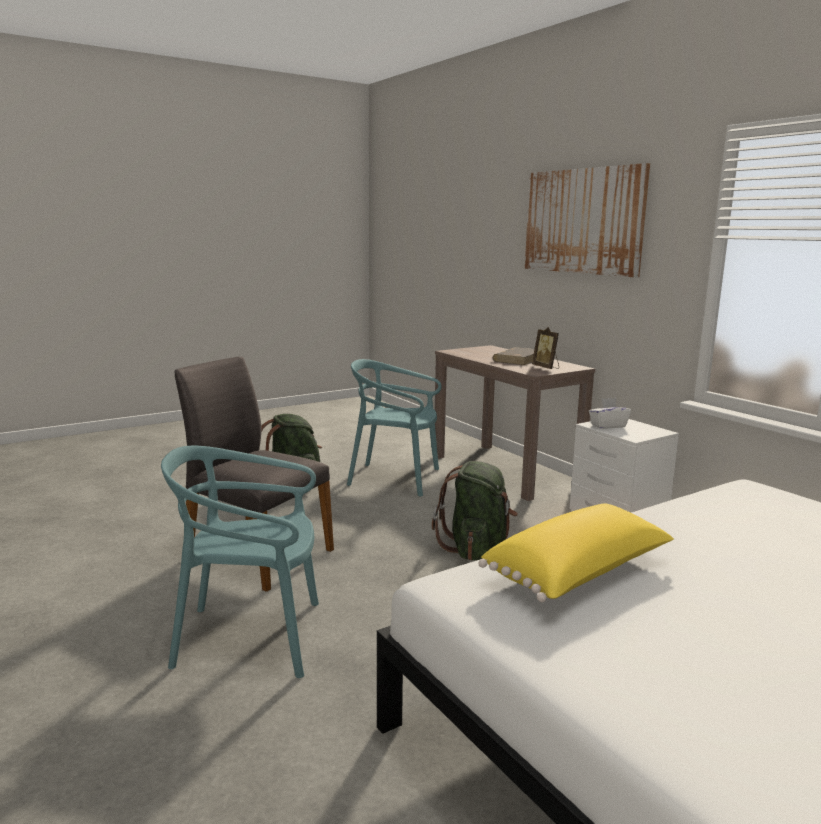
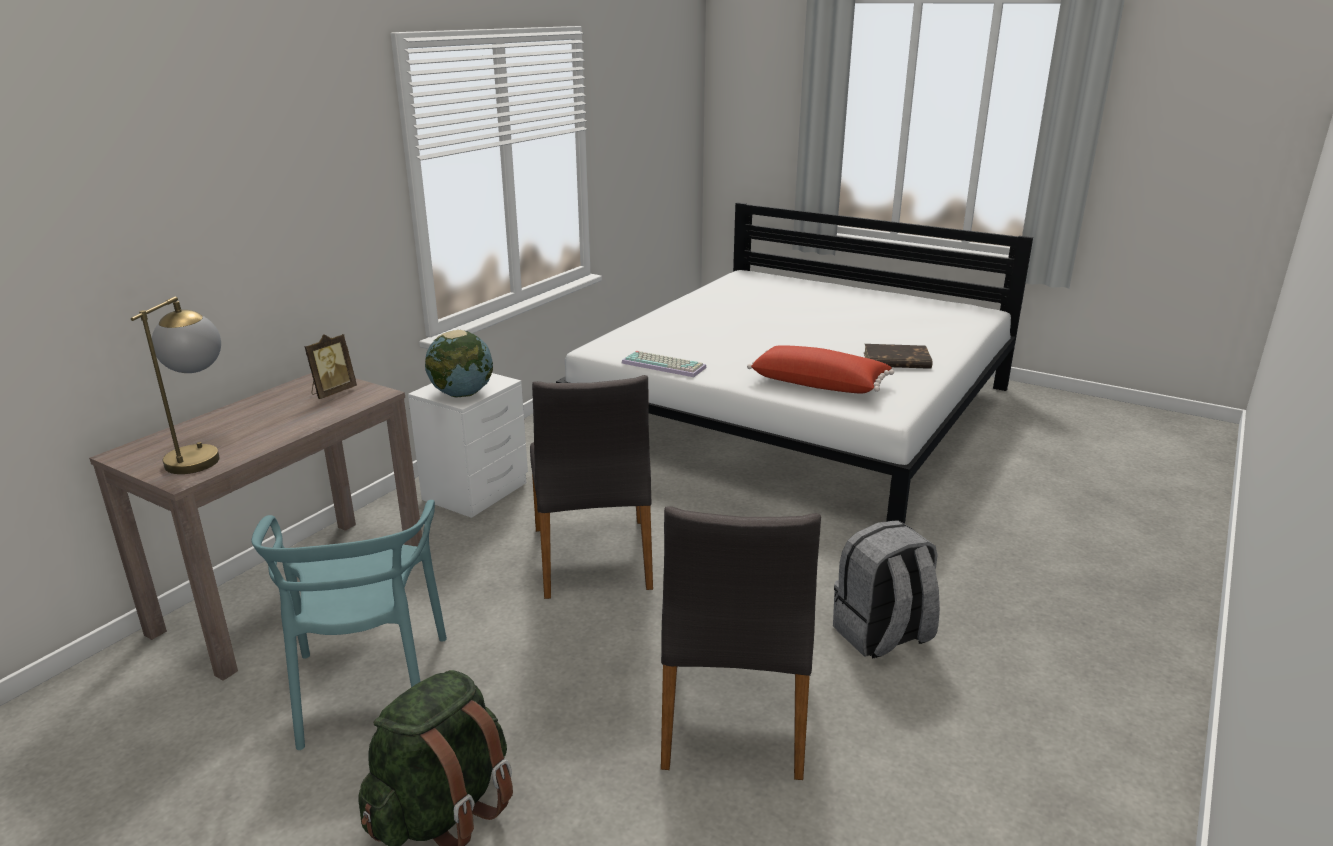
camera: 115 degrees left, 10 degrees up
(251, 637) = (882, 635): turquoise chair -> grey backpack
(476, 353) = (203, 454): none -> table lamp
(476, 549) = (594, 558): green backpack -> grey chair
(518, 359) = (262, 416): brown book -> brown book (896, 361)
(580, 574) = (819, 384): yellow pillow -> red pillow
(582, 221) = (227, 170): picture -> none
(608, 426) = (462, 394): white tissue box -> globe
(683, 506) = (665, 365): none -> keyboard

